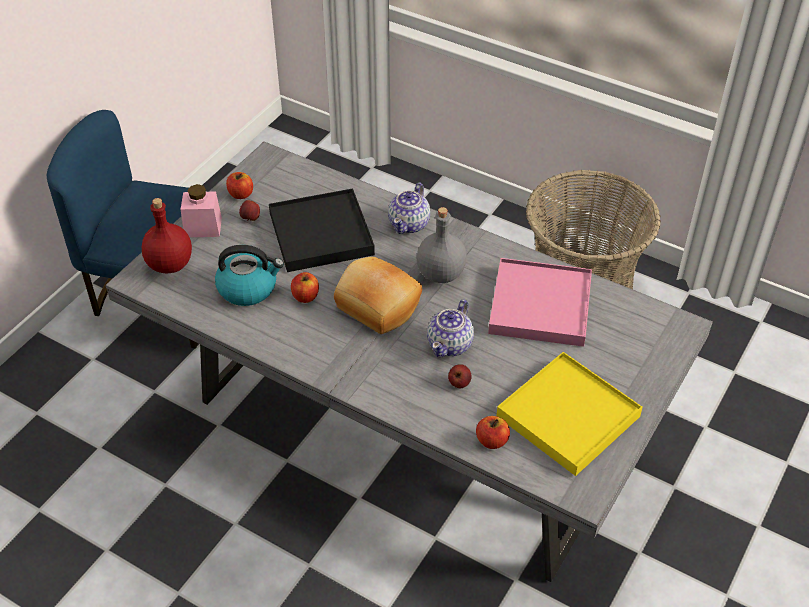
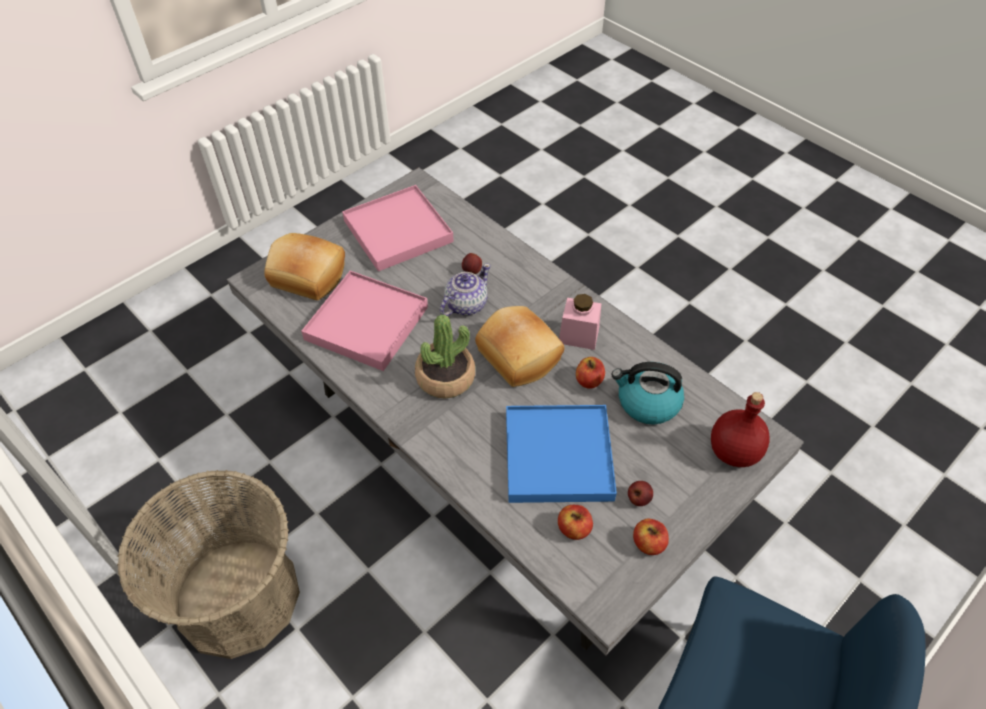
camera: 165 degrees left, 5 degrees up
(203, 227) = (697, 498): pink jar -> pink jar (578, 335)
(321, 234) = (558, 456): black tray -> blue tray
(409, 224) = (454, 448): teapot -> none
(440, 273) = (445, 377): grey bottle -> potted plant
(492, 441) = (465, 226): apple -> apple (574, 528)
(568, 416) = (398, 231): yellow tray -> pink tray
(631, 339) = (307, 277): none -> bread

